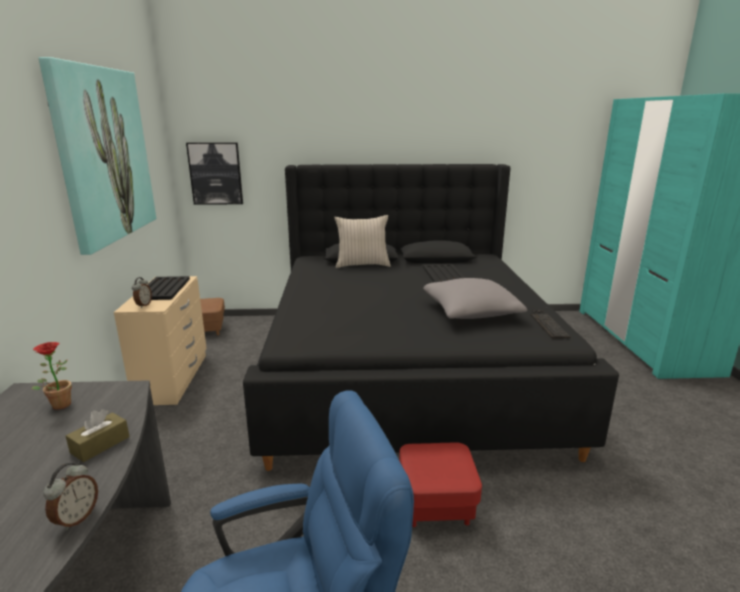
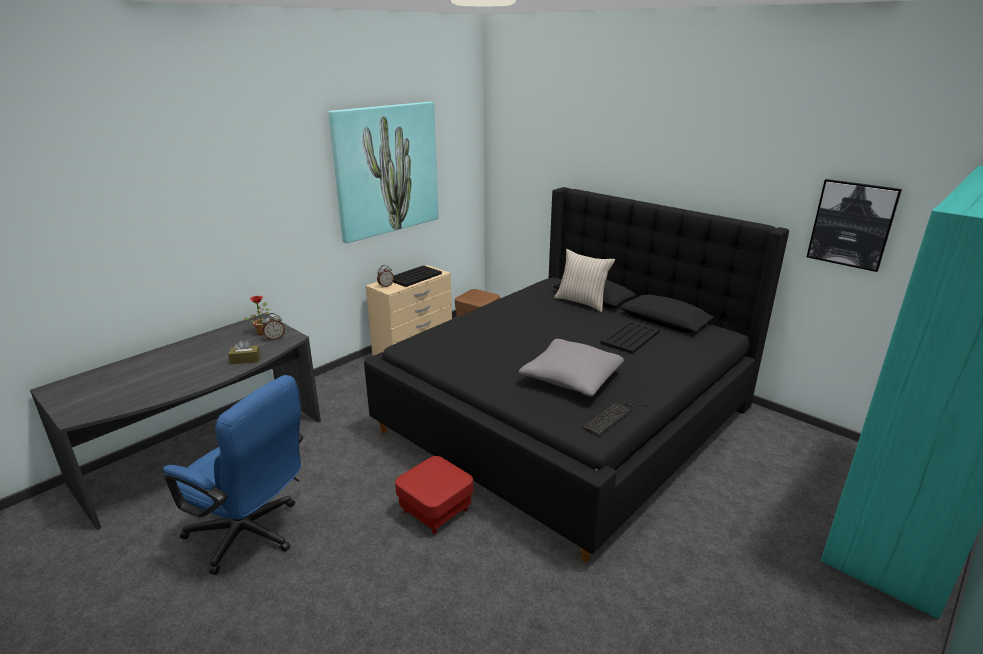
camera: 45 degrees right, 5 degrees up
(76, 518) = (198, 385): alarm clock -> alarm clock (275, 338)
(215, 173) = (512, 183): picture -> picture (852, 224)

